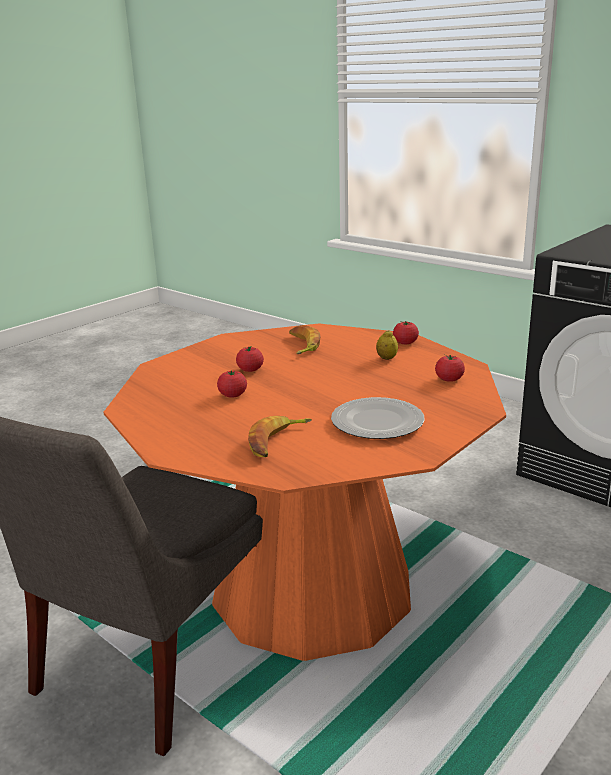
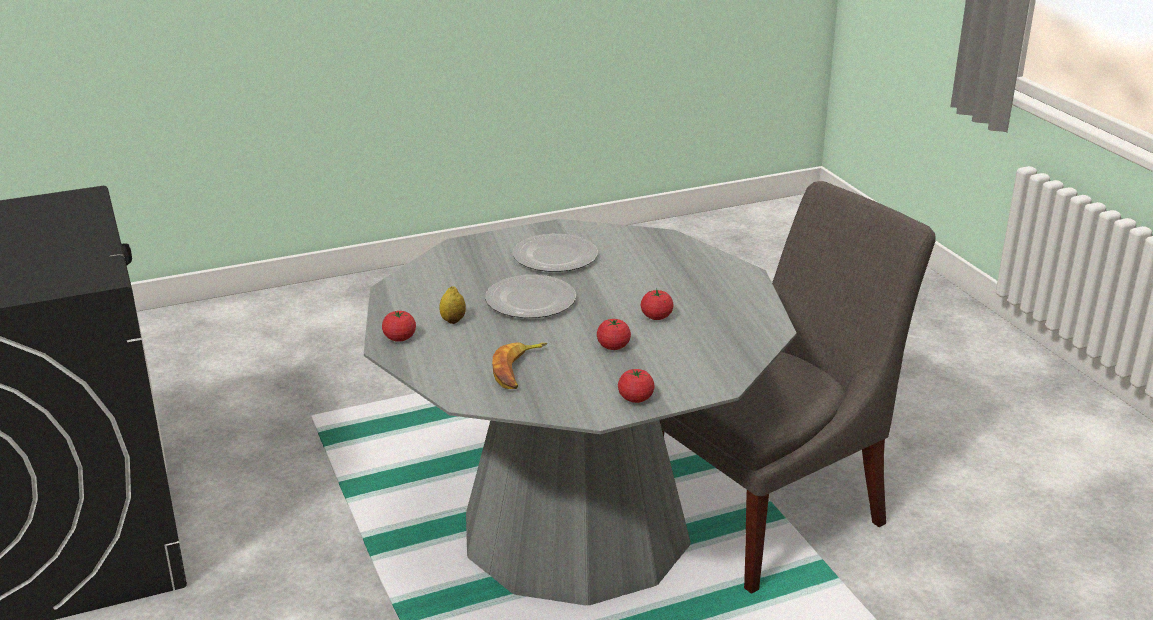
camera: 155 degrees left, 5 degrees up
(277, 441) = (651, 261): banana -> none
(312, 588) = (576, 529): orange dining table -> grey dining table
(348, 382) = (530, 301): none -> plate
(449, 379) = (435, 279): tomato -> tomato (635, 398)

